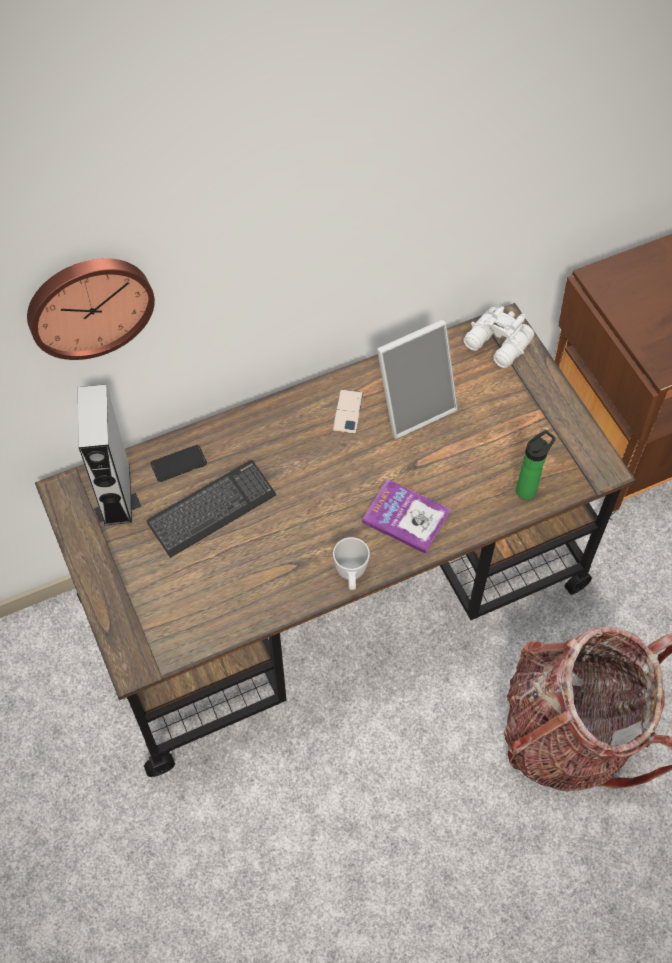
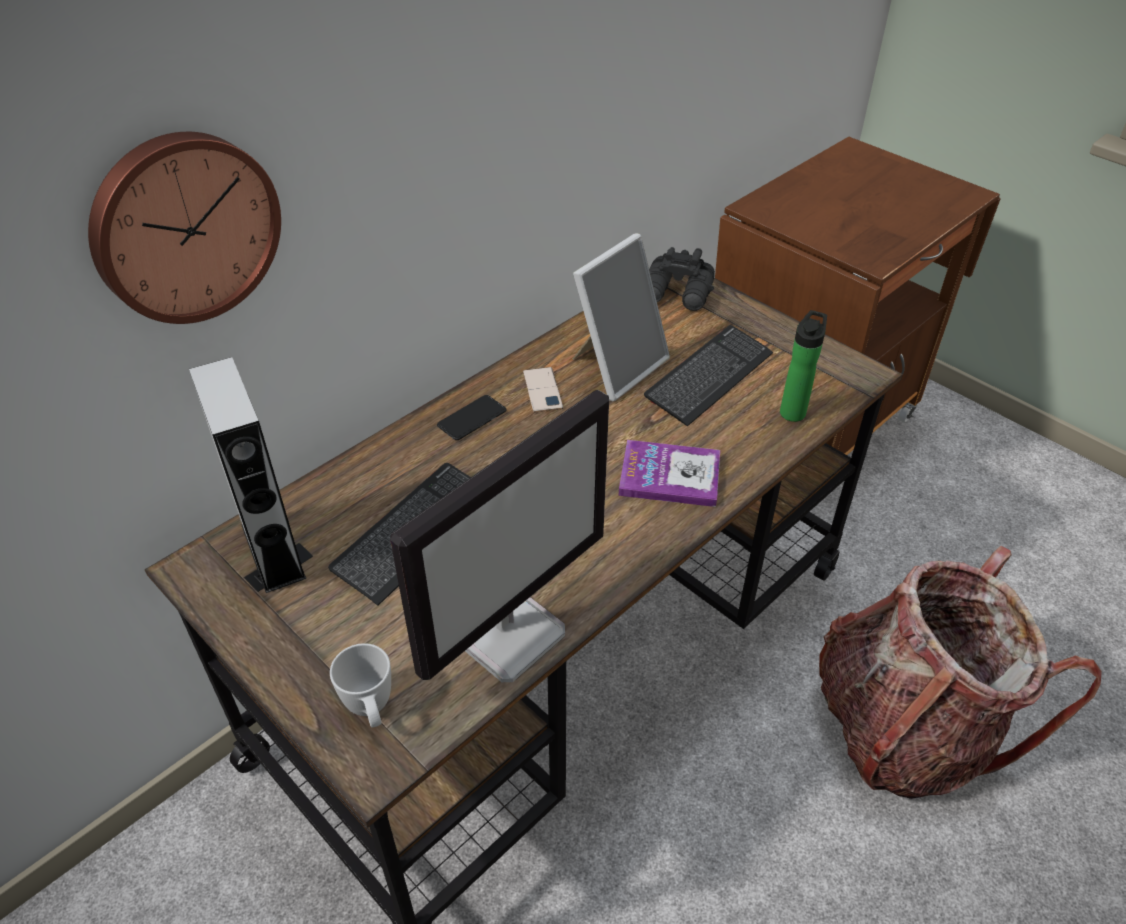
camera: 20 degrees left, 15 degrees down
(178, 464) = (348, 495): phone -> phone (472, 418)
(245, 603) = (508, 631): none -> monitor
(351, 576) = (636, 557): white mug -> white mug (371, 710)
(480, 437) = (709, 377): none -> keyboard
(497, 345) = (678, 294): white binoculars -> black binoculars

